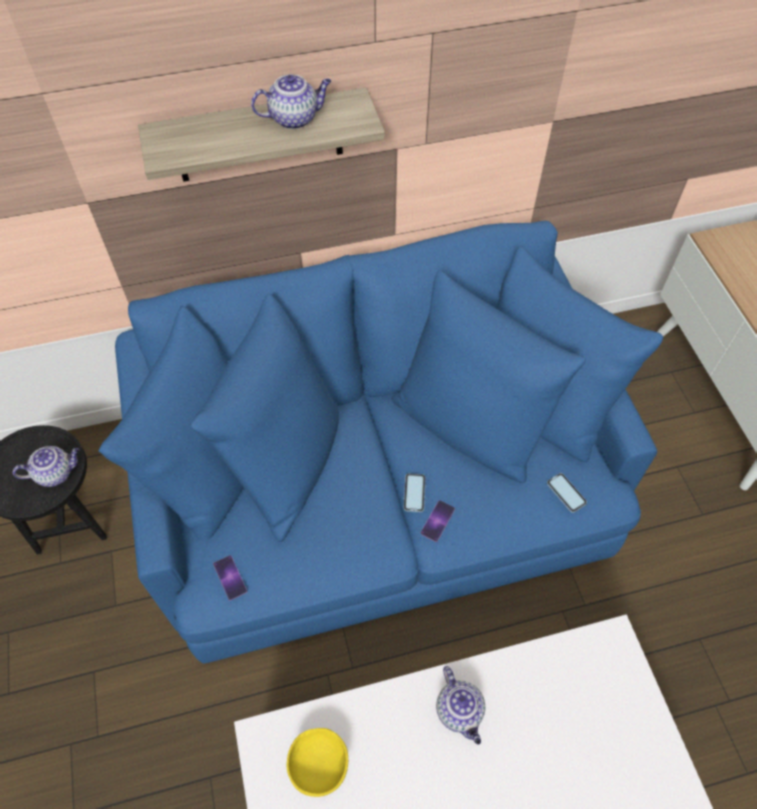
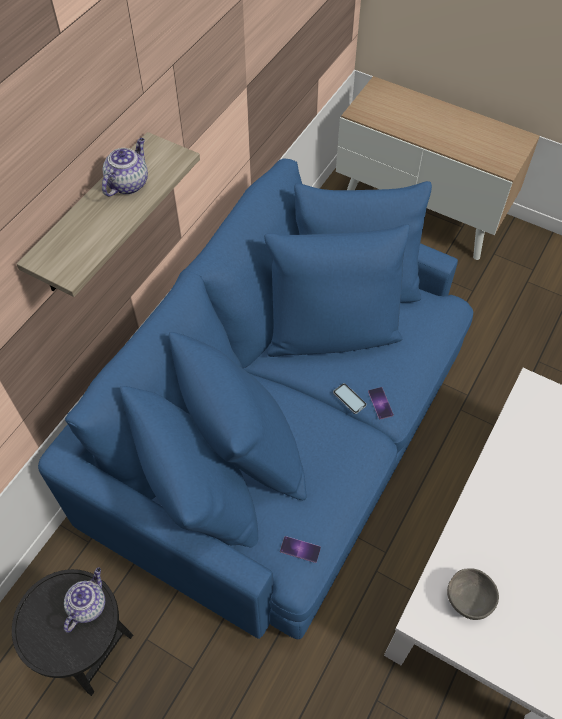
camera: 45 degrees left, 0 degrees up
(320, 765) = (468, 599): yellow bowl -> grey bowl
(460, 711) = (502, 496): teapot -> none
(566, 493) = (429, 326): phone -> none

